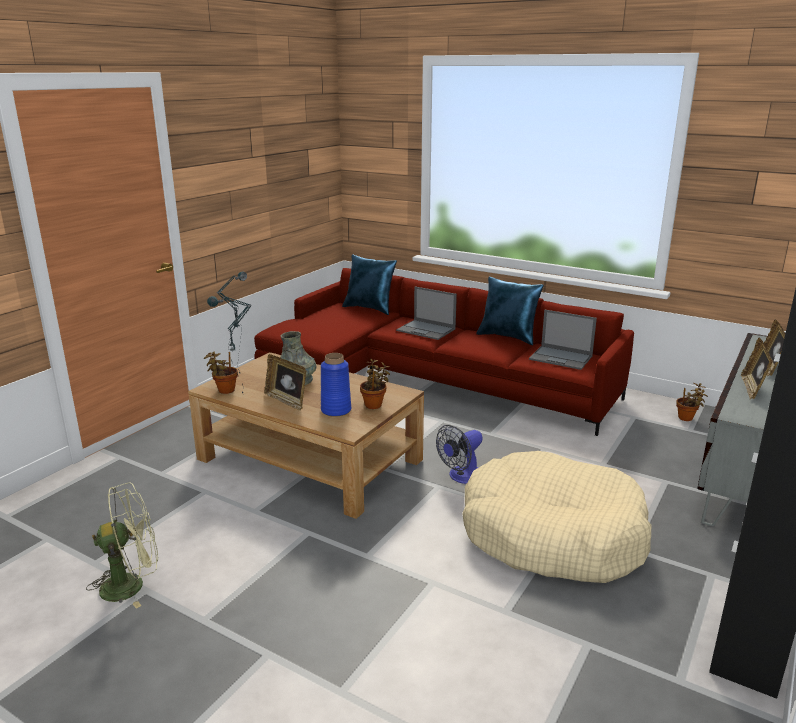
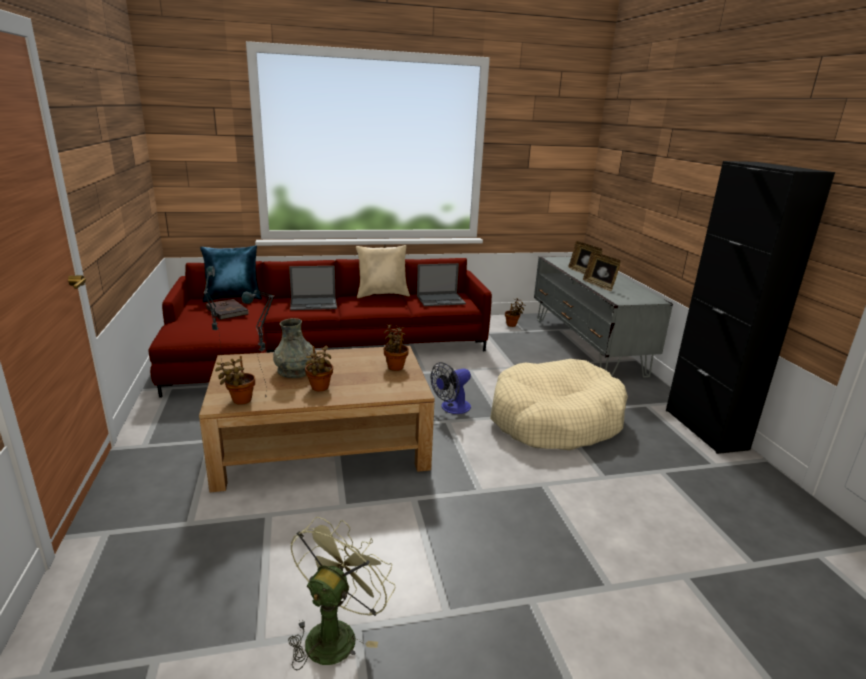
camera: 45 degrees left, 0 degrees up
(287, 401) = (319, 388): picture frame -> potted plant
(336, 410) = (375, 380): blue vase -> none
(342, 318) = (227, 311): none -> brown book
(461, 477) = (451, 408): fan -> fan turned 45 degrees clockwise
(508, 337) = (382, 294): blue pillow -> beige pillow

